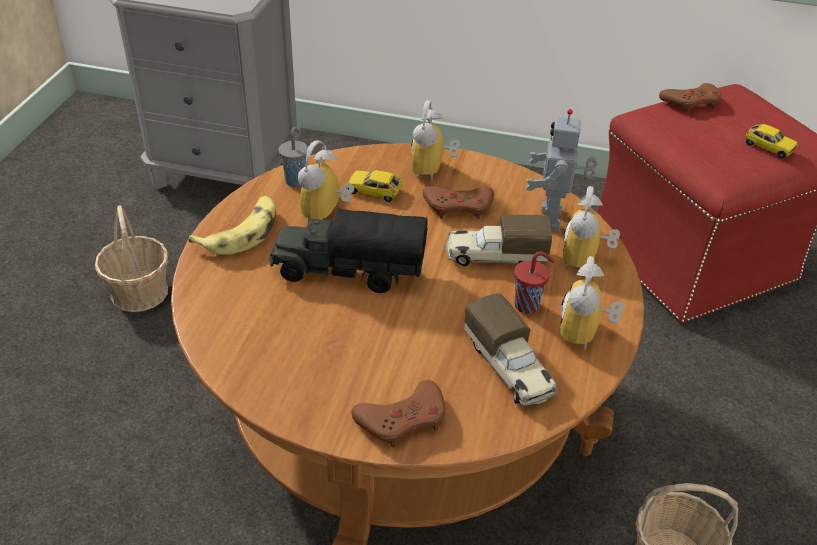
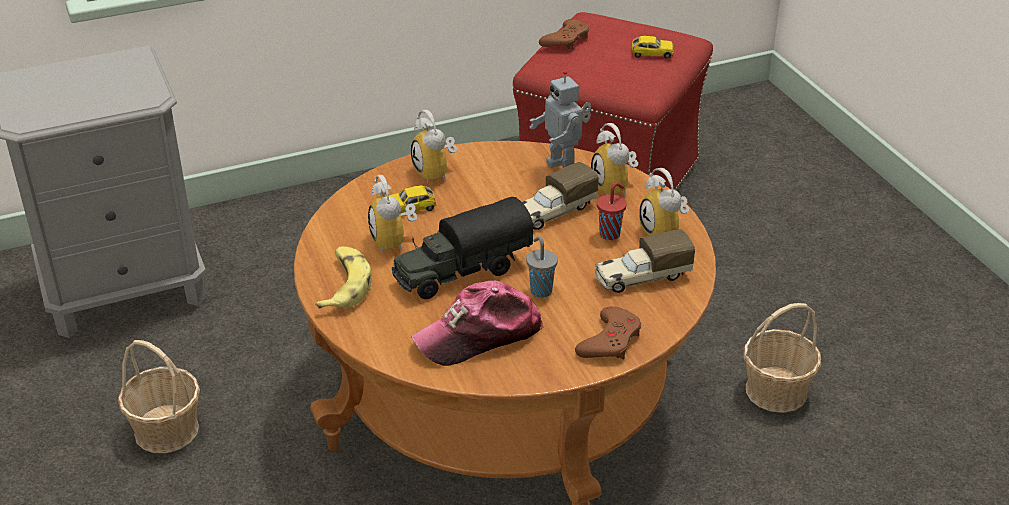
camera: 35 degrees left, 5 degrees down
(292, 341) = (479, 335): none -> cap
(296, 180) = (337, 228): grey cup -> grey cup (540, 290)
(458, 206) = (487, 190): brown game controller -> none
(509, 368) = (641, 277): toy truck -> toy truck turned 135 degrees clockwise

